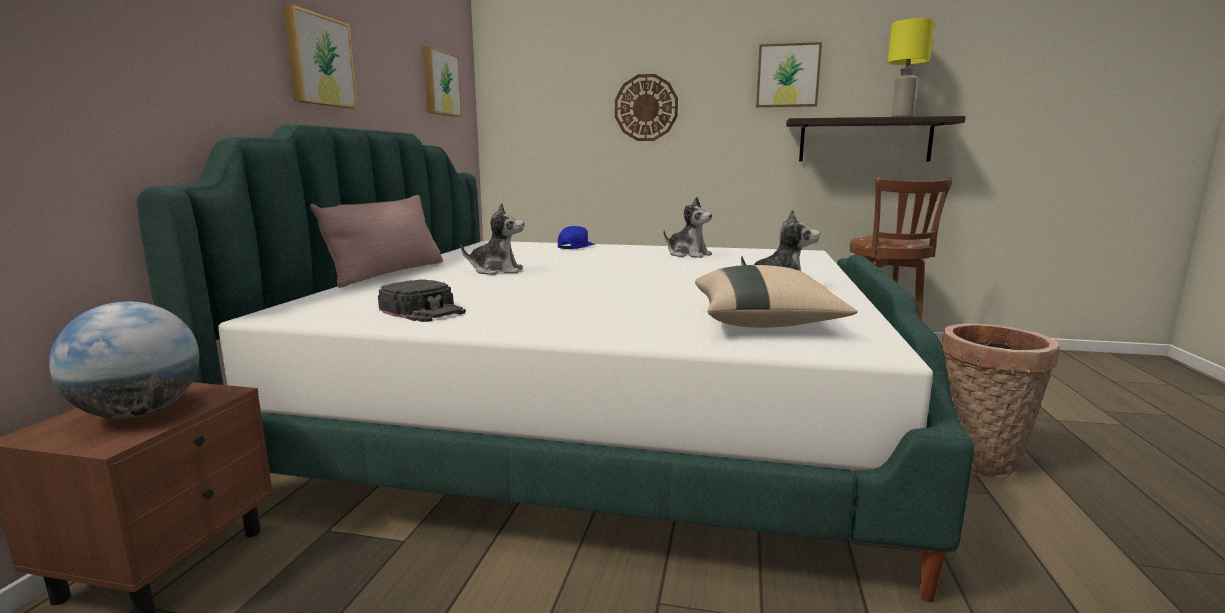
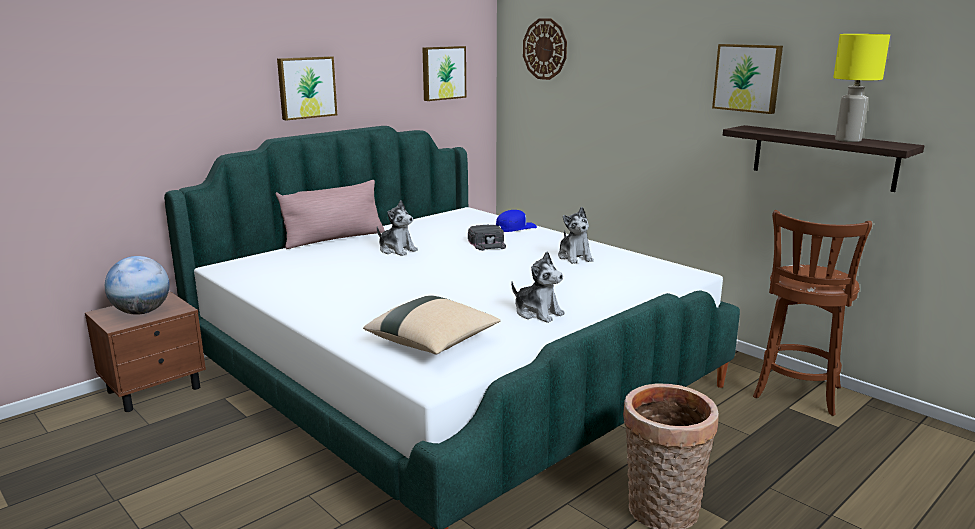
camera: 35 degrees right, 5 degrees up
(423, 310) = (287, 281): black cap -> black cap (487, 243)
(646, 108) = (620, 97): wall clock -> wall clock (545, 49)

